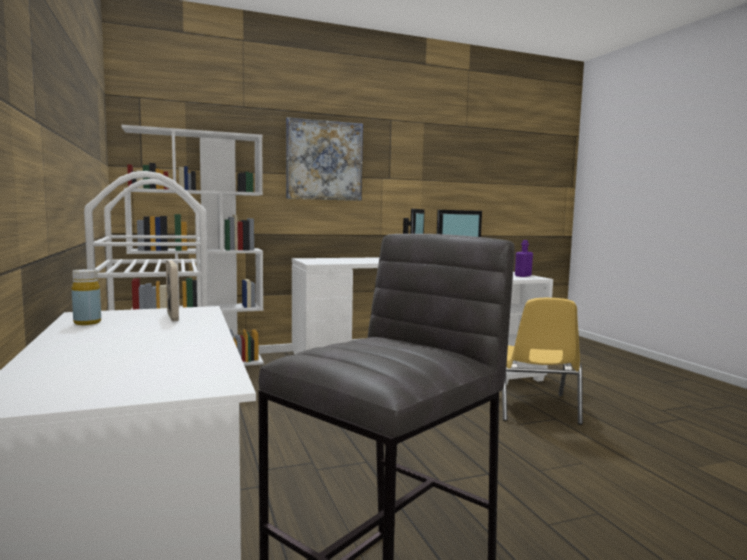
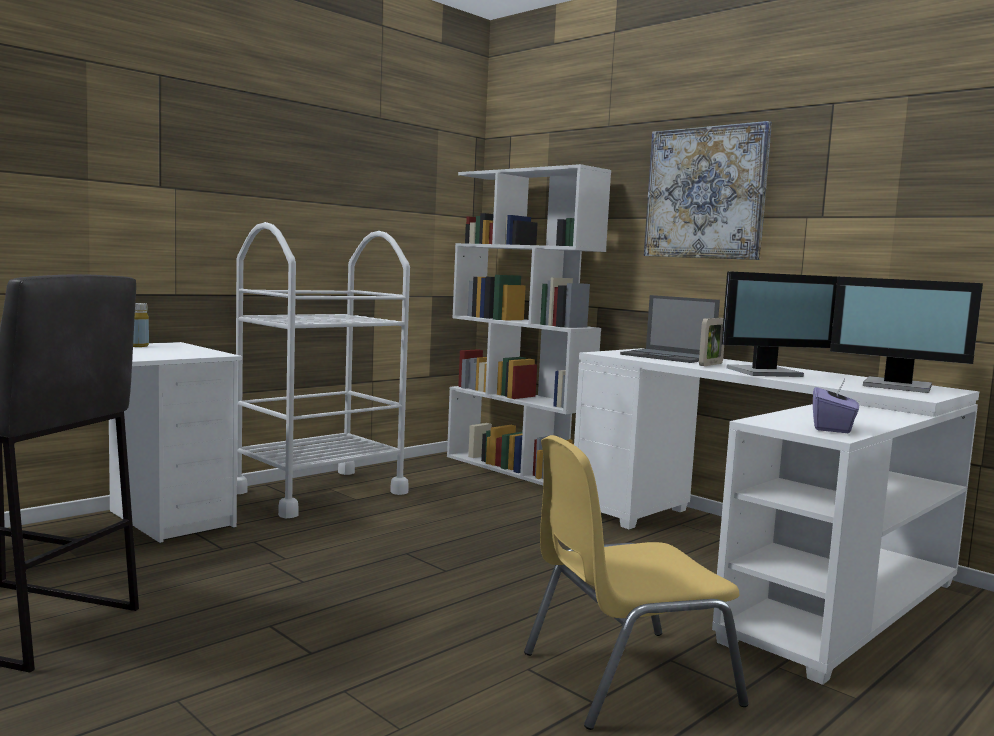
camera: 65 degrees right, 0 degrees up
(172, 316) = (175, 352): picture frame -> picture frame (710, 364)
(338, 260) = (669, 357): none -> laptop
(523, 276) = (832, 428): purple bottle -> purple tissue box

